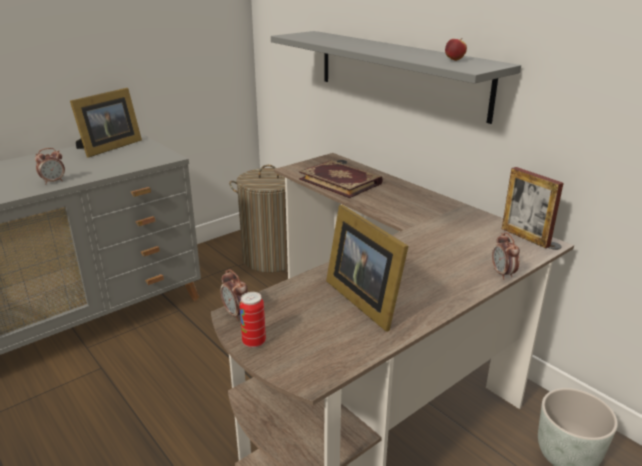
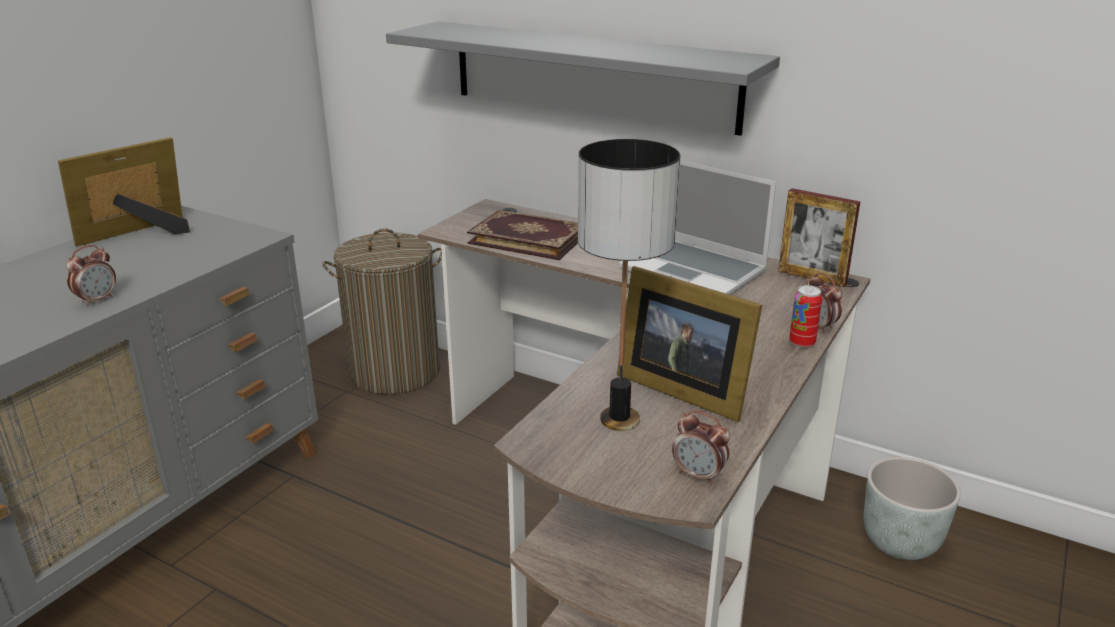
camera: 20 degrees left, 0 degrees up
(108, 147) = (140, 234): picture frame -> picture frame turned 150 degrees counterclockwise
(236, 314) = (533, 440): alarm clock -> alarm clock (698, 475)
(254, 342) = (585, 470): can -> can (802, 343)
(304, 312) = (619, 419): none -> table lamp
(438, 219) = (695, 271): none -> laptop
(454, 60) = (694, 55): apple -> none

